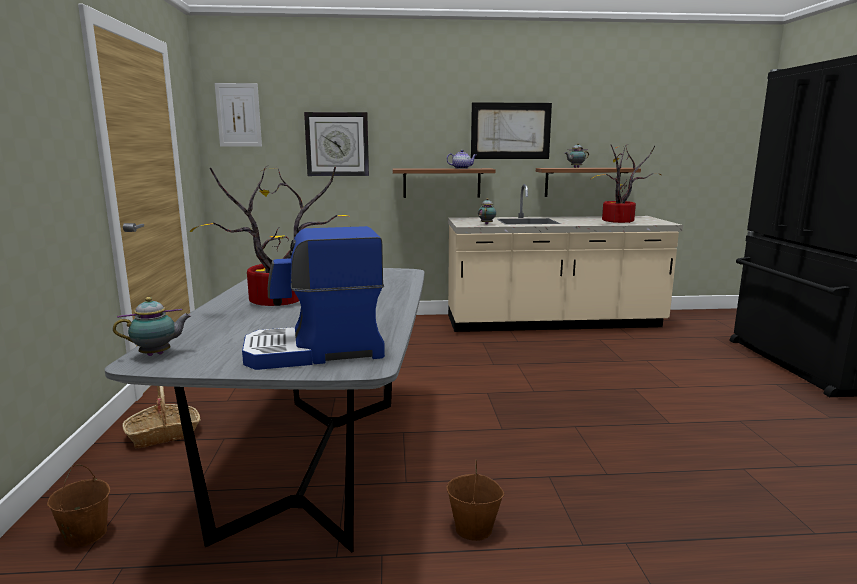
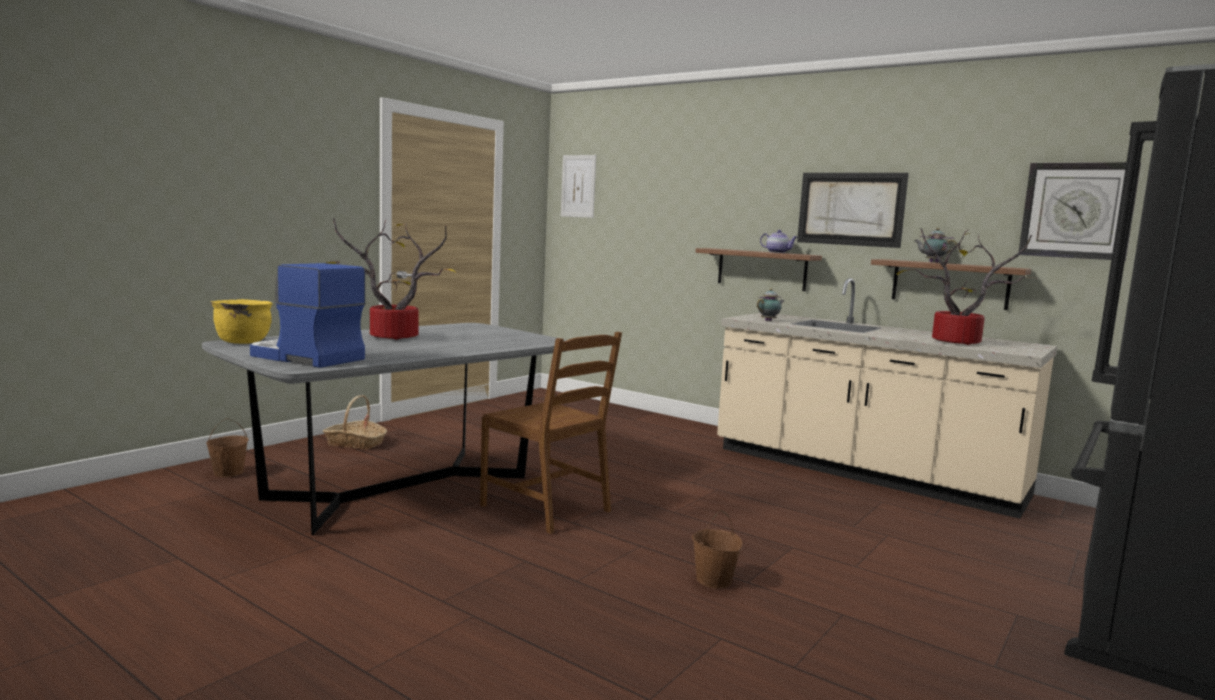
camera: 40 degrees right, 5 degrees down
(158, 354) = (243, 342): teapot -> yellow cooking pot
(337, 144) = (658, 218): wall clock -> wall clock (1077, 210)
(462, 425) = (547, 508): none -> brown chair
(474, 529) = (399, 559): brown bucket -> brown bucket (714, 581)

